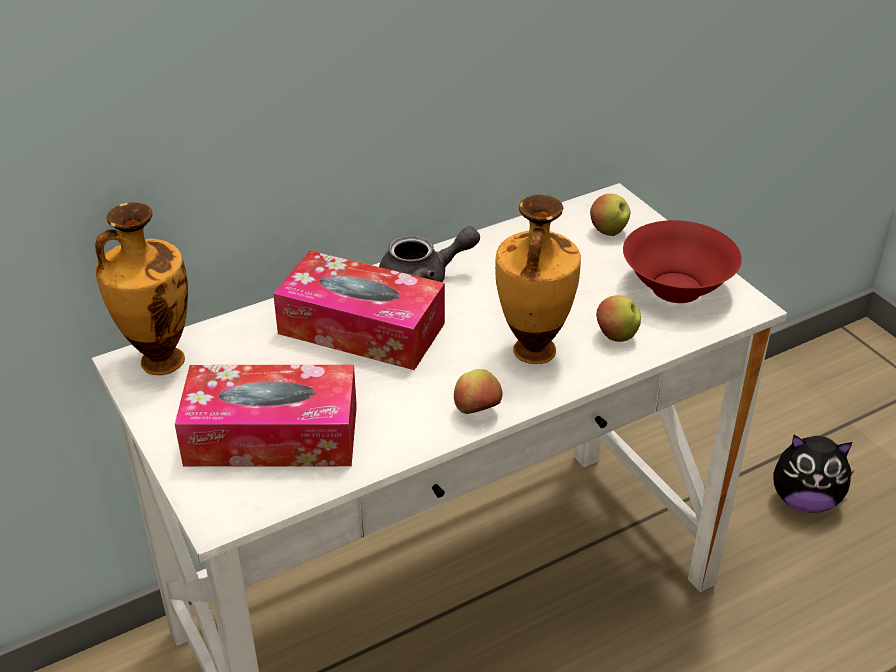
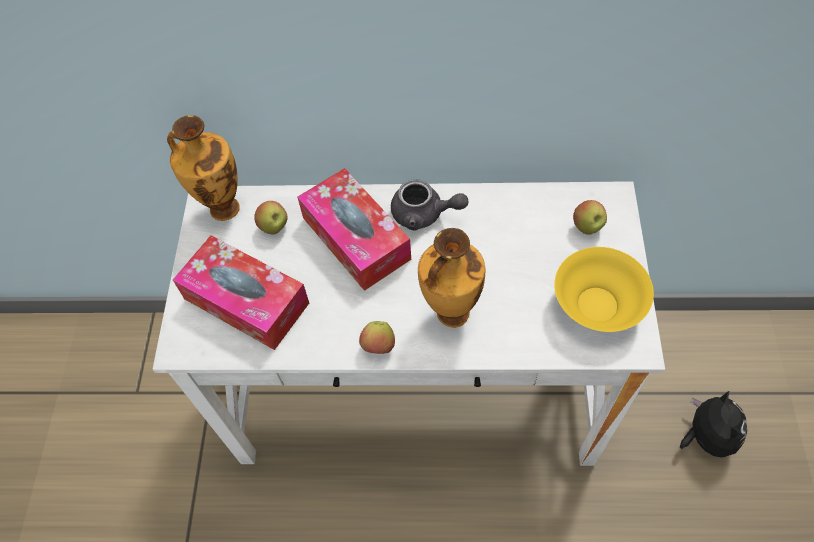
camera: 35 degrees right, 20 degrees up
(616, 336) = (518, 328): apple -> apple (274, 227)
(678, 288) = (598, 305): red bowl -> yellow bowl
(804, 500) = (705, 437): plush toy -> plush toy turned 135 degrees counterclockwise

